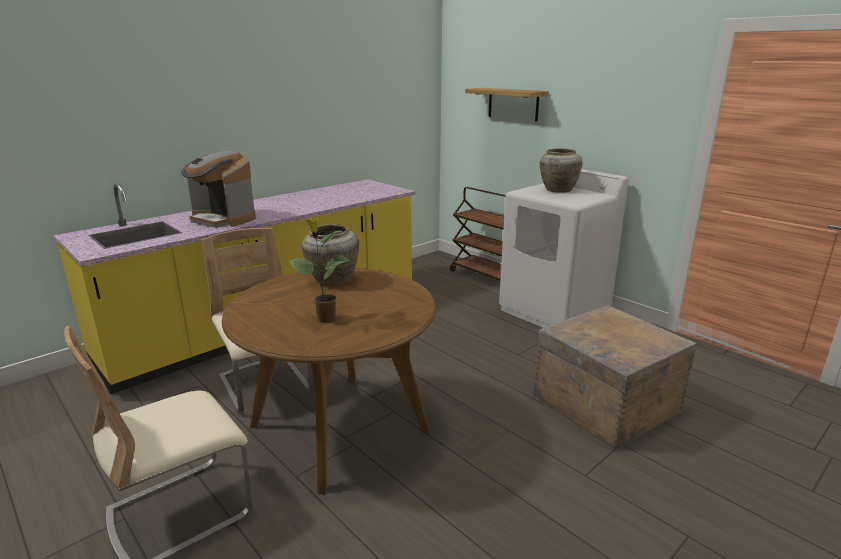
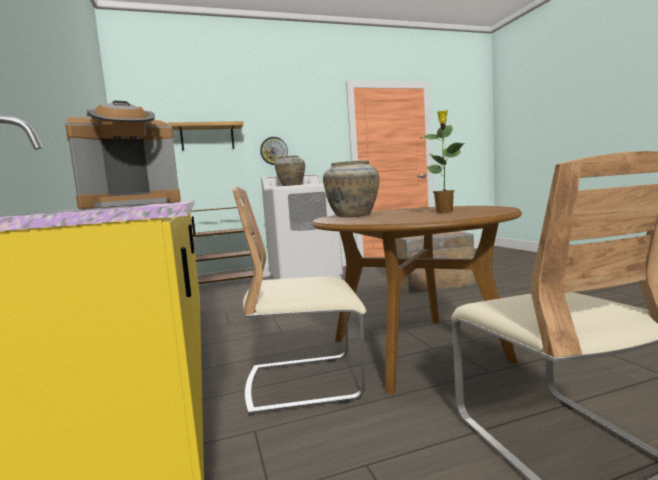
camera: 65 degrees left, 15 degrees down
(581, 131) = (273, 151): none -> wall clock

